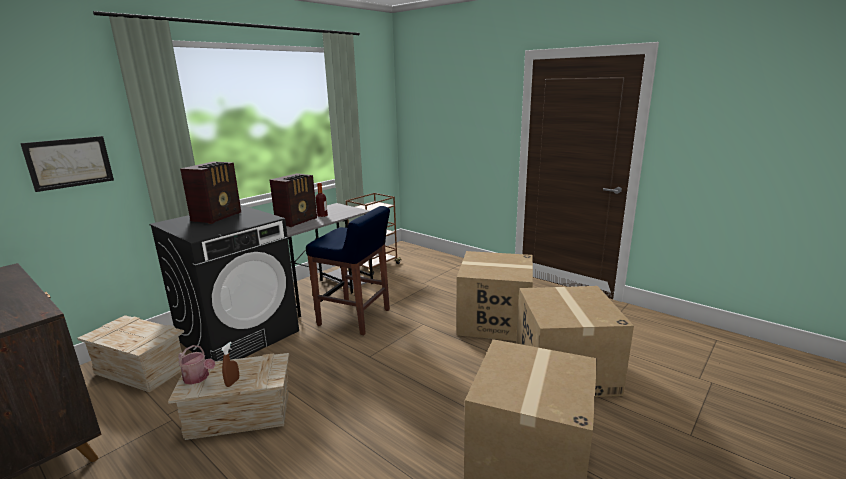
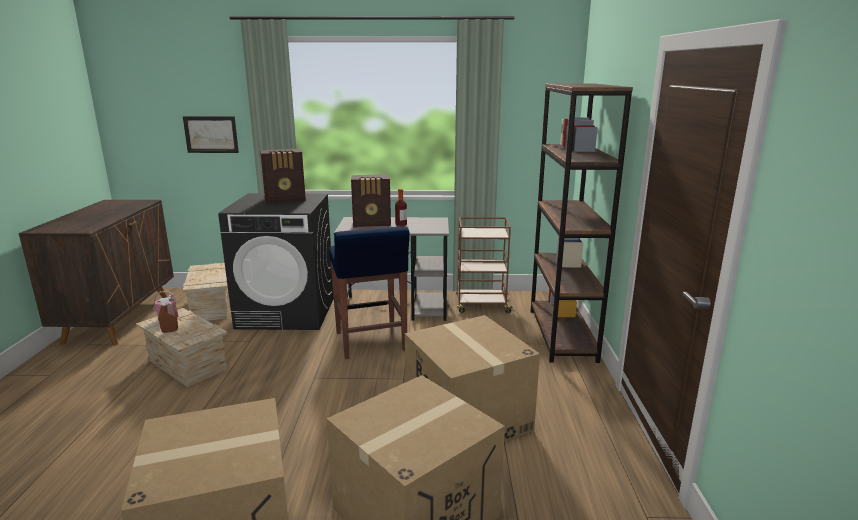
camera: 50 degrees right, 0 degrees up
(448, 262) = (562, 335): none -> brown bookcase

